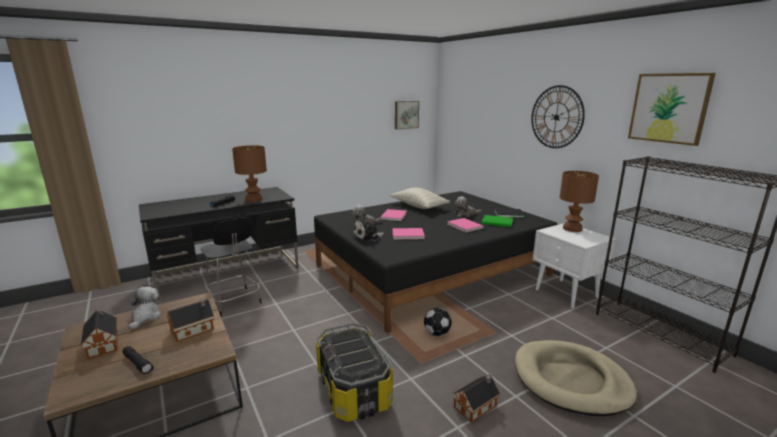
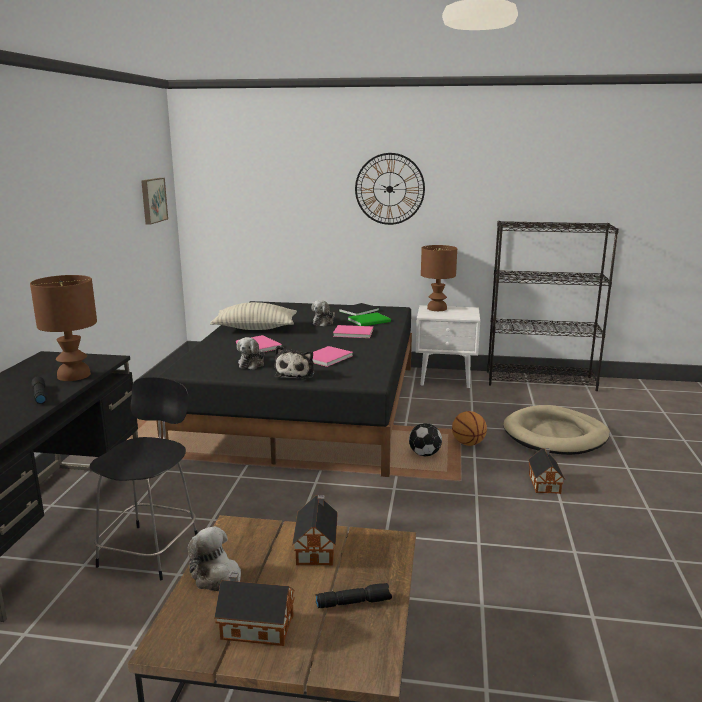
camera: 50 degrees left, 0 degrees up
(235, 302) = (151, 549): black chair -> black chair turned 75 degrees counterclockwise
(354, 389) = (457, 529): storage box -> none
(481, 344) = (468, 444): none -> basketball
(669, 108) = (510, 174): picture -> none

